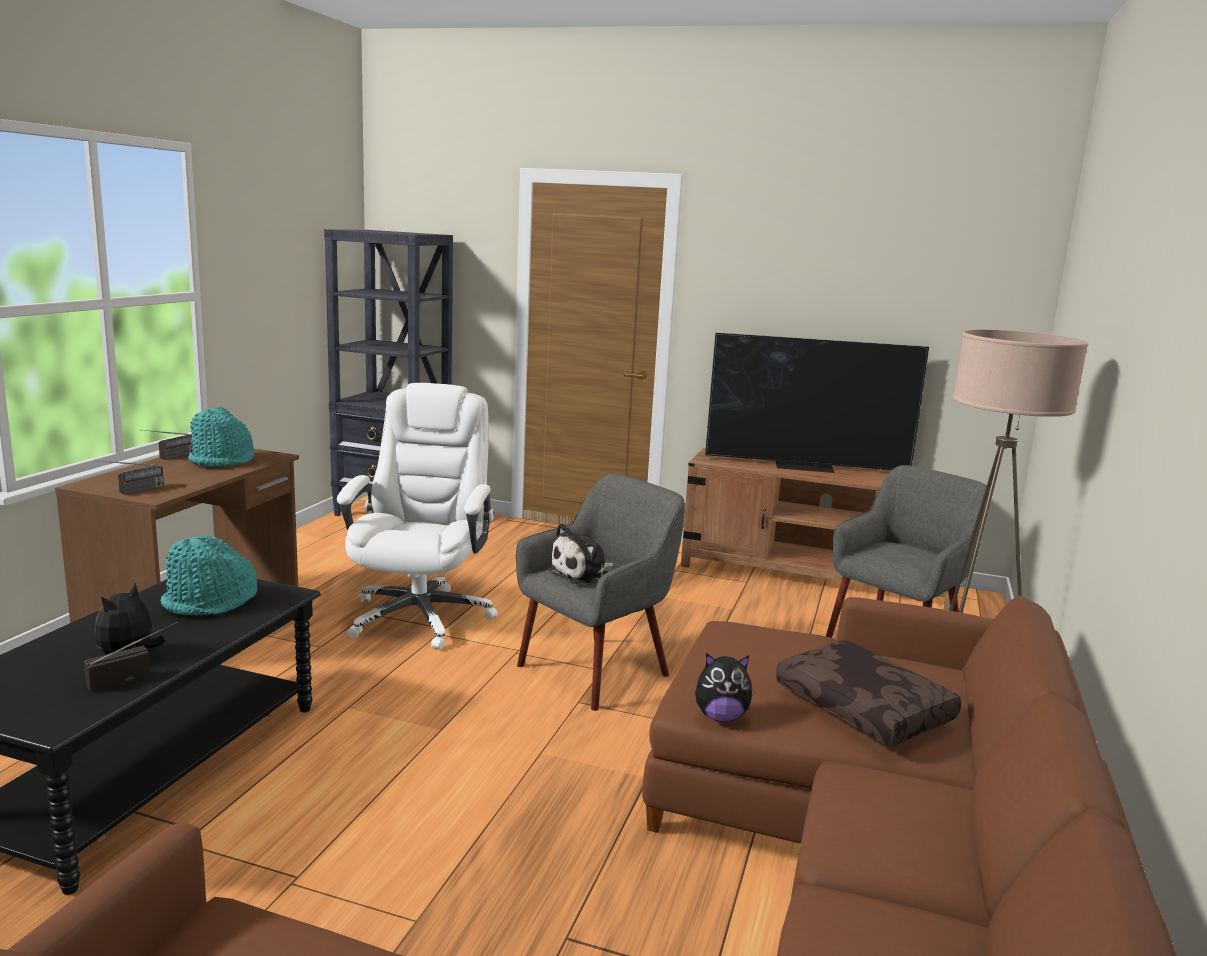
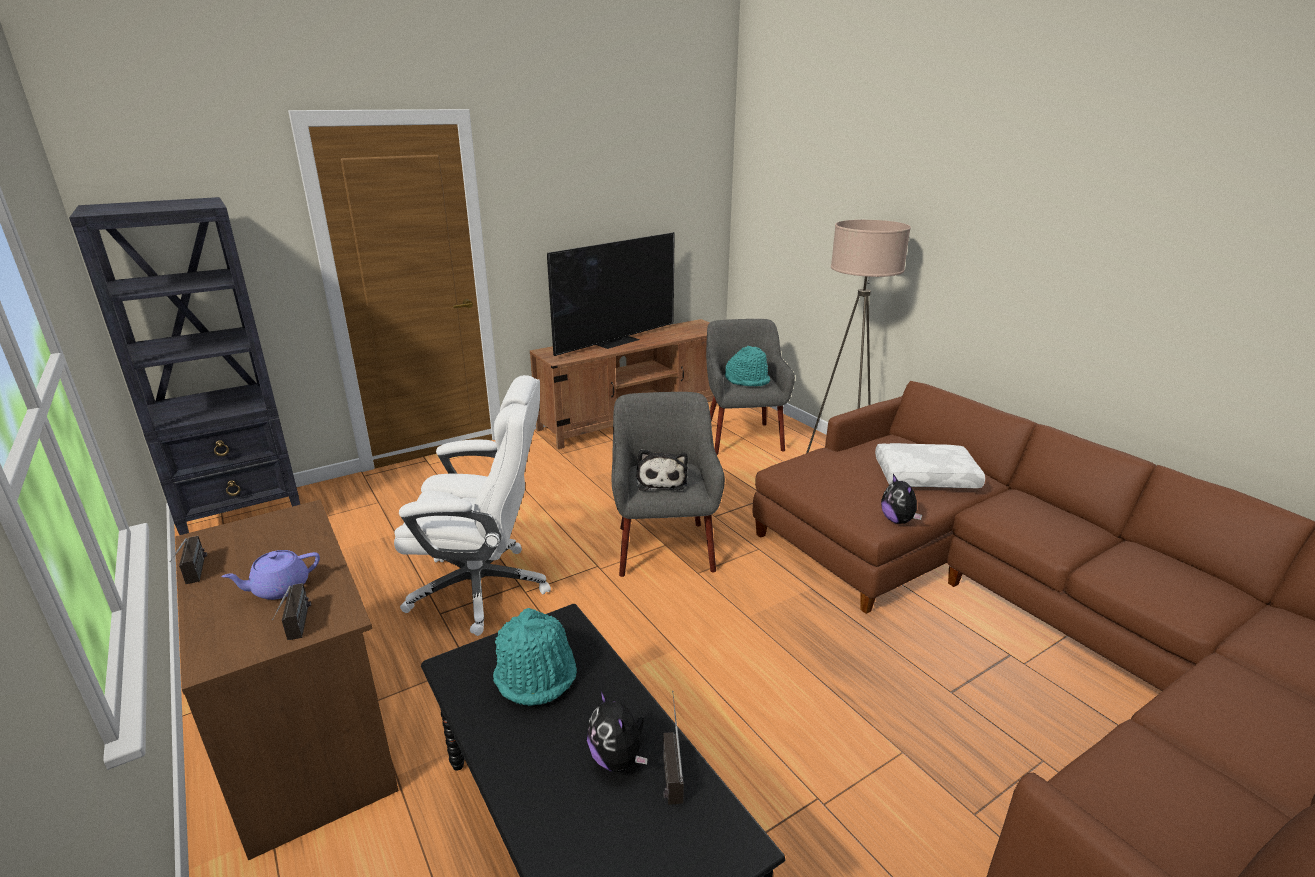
camera: 50 degrees left, 10 degrees up
(175, 476) = (279, 588): none -> purple teapot
(223, 460) = (268, 545): turquoise hat -> turquoise hat (747, 380)
(421, 616) = (483, 588): white office chair -> white office chair turned 135 degrees clockwise
(721, 717) = (898, 520): plush toy -> plush toy turned 120 degrees clockwise
(865, 708) = (926, 476): brown pillow -> white pillow

